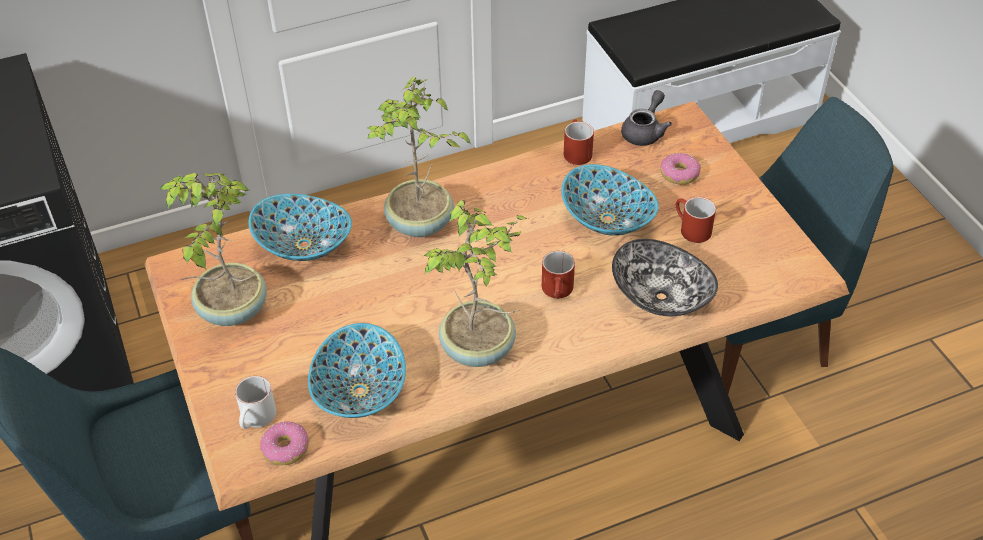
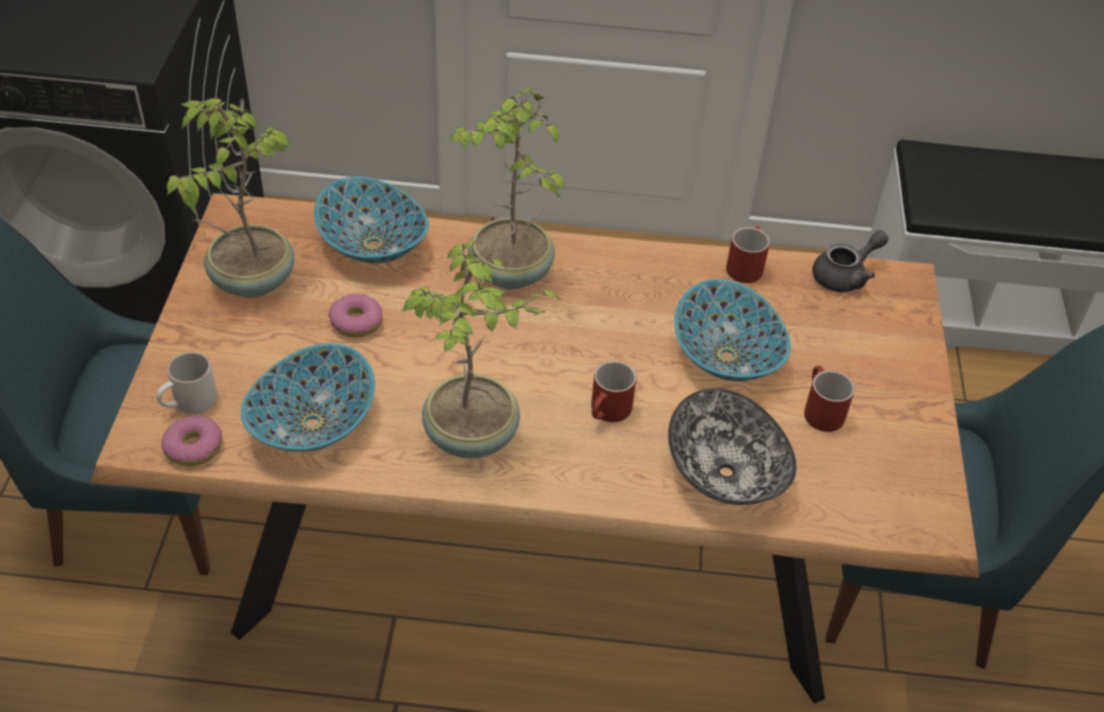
camera: 25 degrees right, 0 degrees up
(679, 174) = (852, 341): donut -> donut (356, 322)

